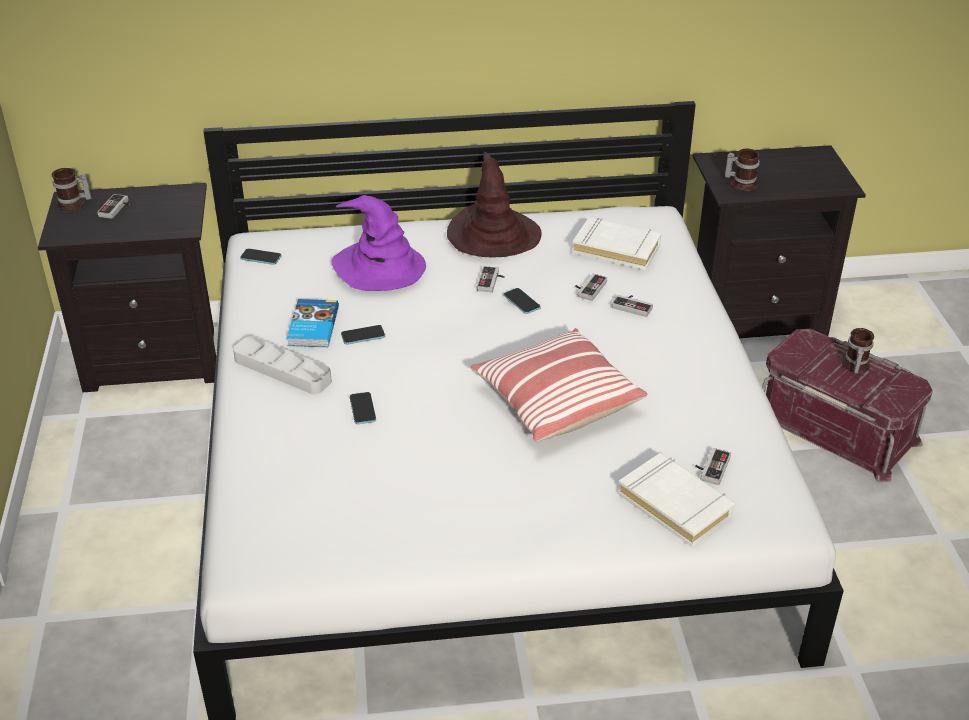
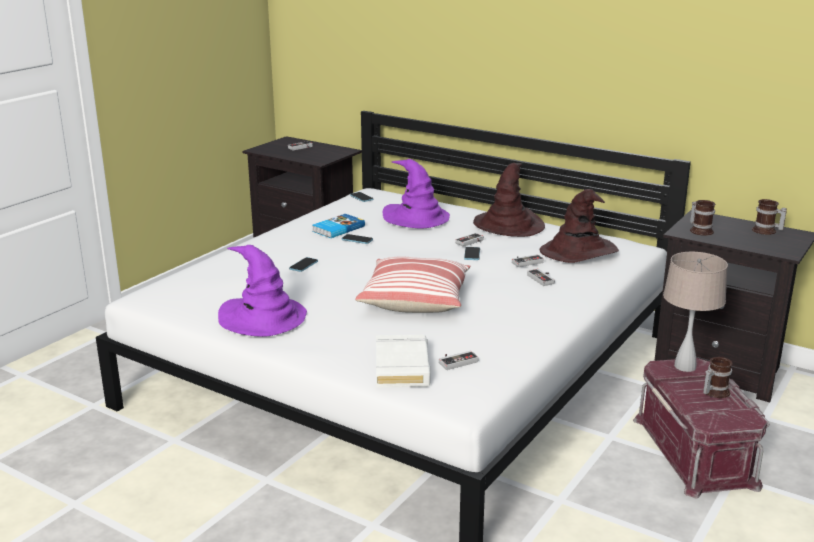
camera: 40 degrees right, 15 degrees down
(74, 205) = (285, 142): mug -> mug (766, 231)
(282, 370) = (293, 239): grey tray -> none
(442, 518) = (263, 319): none -> purple hat
(616, 249) = (578, 251): white book -> brown hat
(802, 346) = (685, 366): none -> beige table lamp

